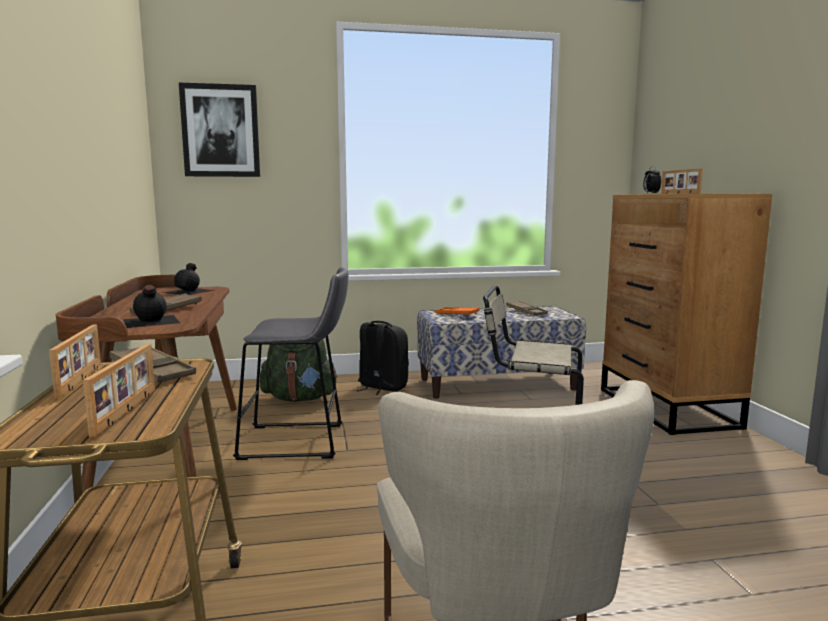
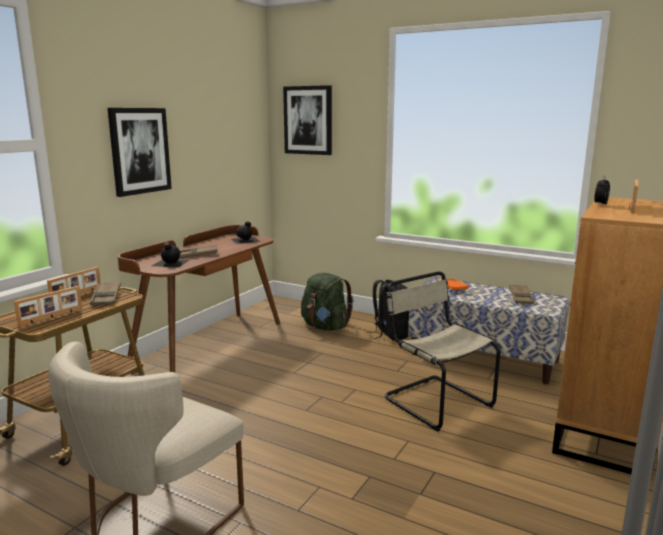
camera: 40 degrees right, 5 degrees up
(58, 135) = (139, 151): none -> picture
(298, 442) = (277, 357): grey stool -> none

